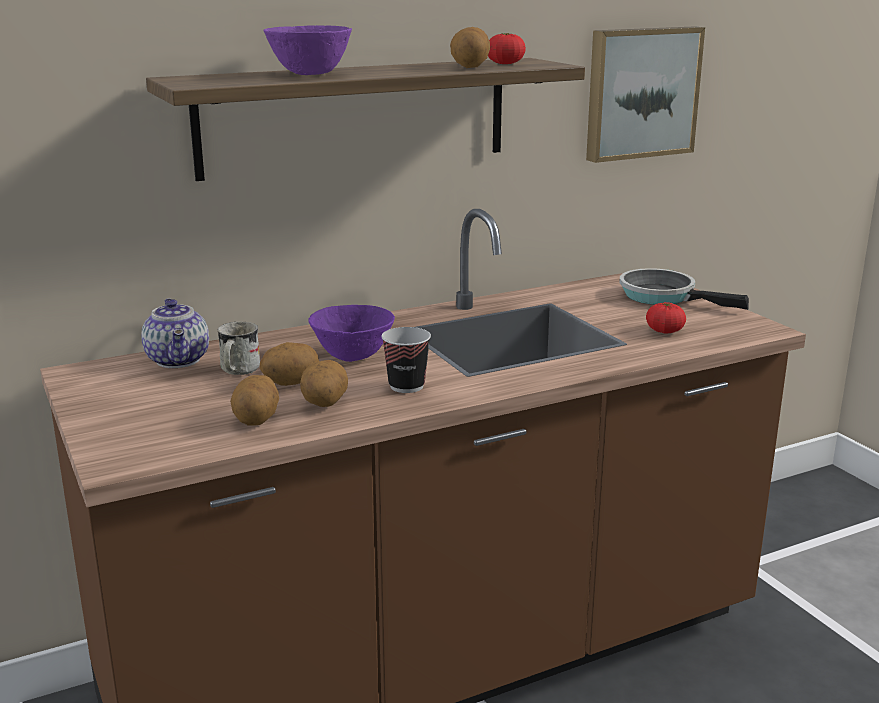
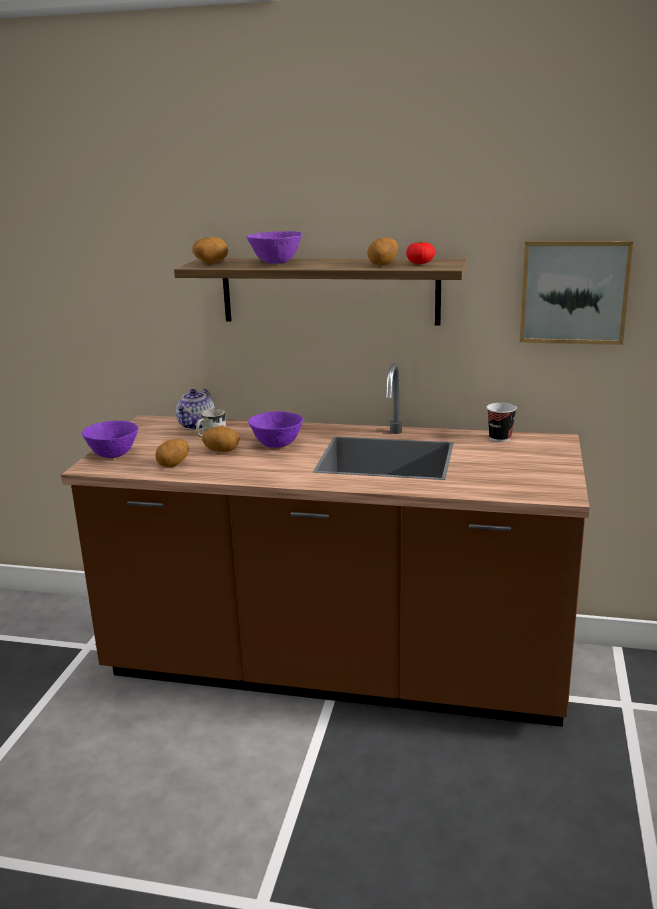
camera: 40 degrees right, 0 degrees up
(123, 434) = (113, 455): none -> purple bowl
(324, 404) = (216, 465): potato -> potato (211, 263)
(406, 386) = (271, 468): cup -> cup (500, 438)
(663, 296) = (541, 456): frying pan -> none
(664, 331) = (488, 478): tomato -> none

